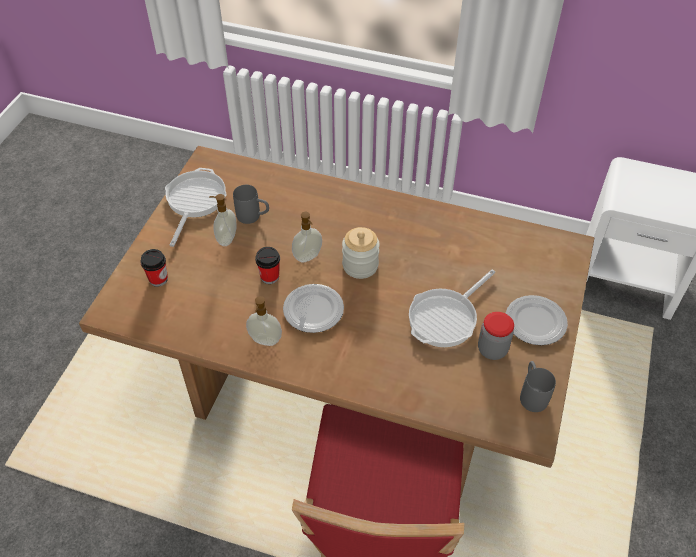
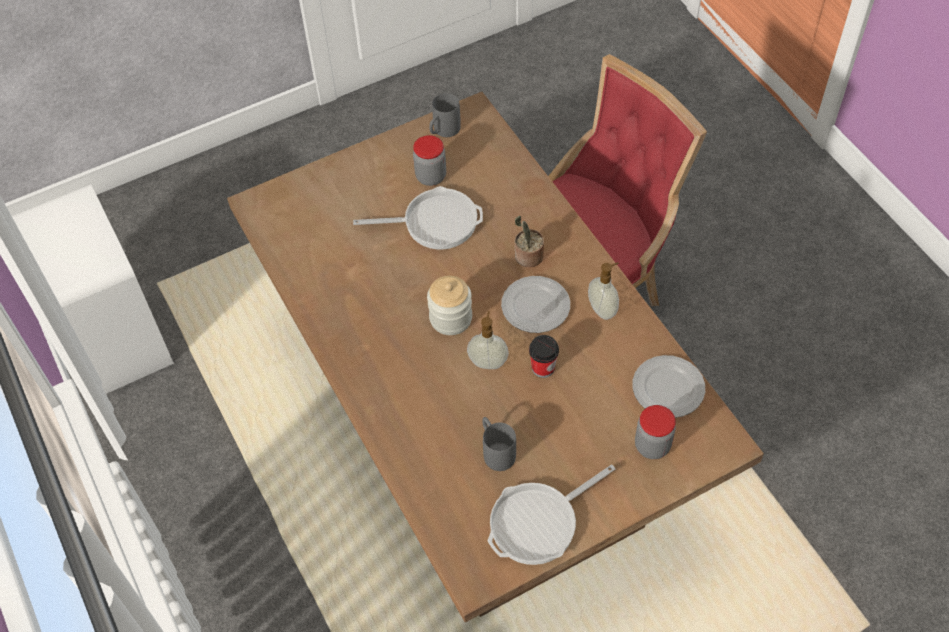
camera: 135 degrees left, 5 degrees up
(158, 279) = (652, 446): cup -> jar
(226, 238) = (547, 444): soap dispenser -> none
(355, 340) = (527, 257): none -> potted plant
(536, 322) = (372, 171): plate -> plate (668, 388)

